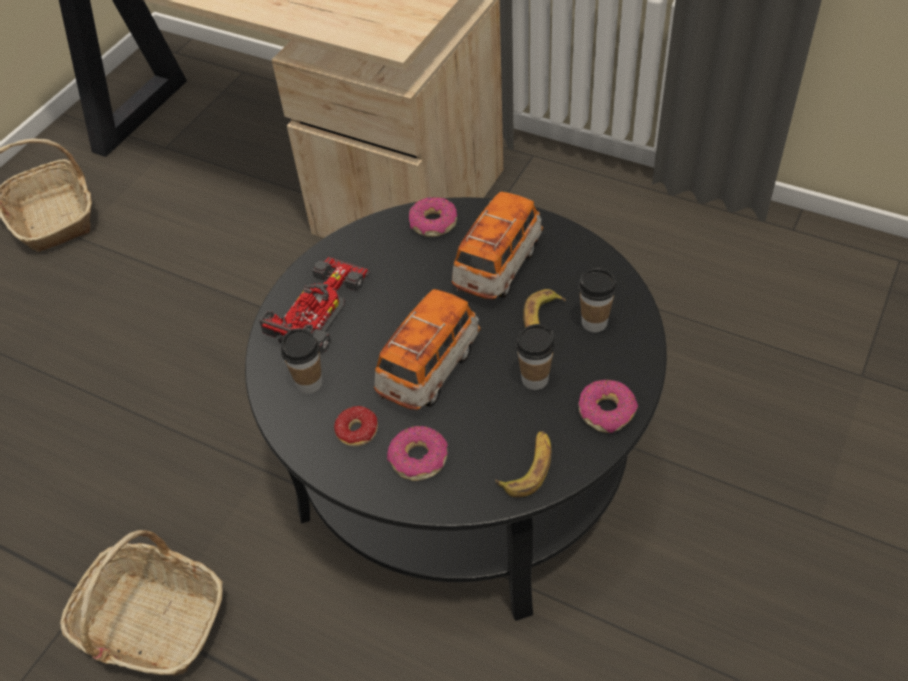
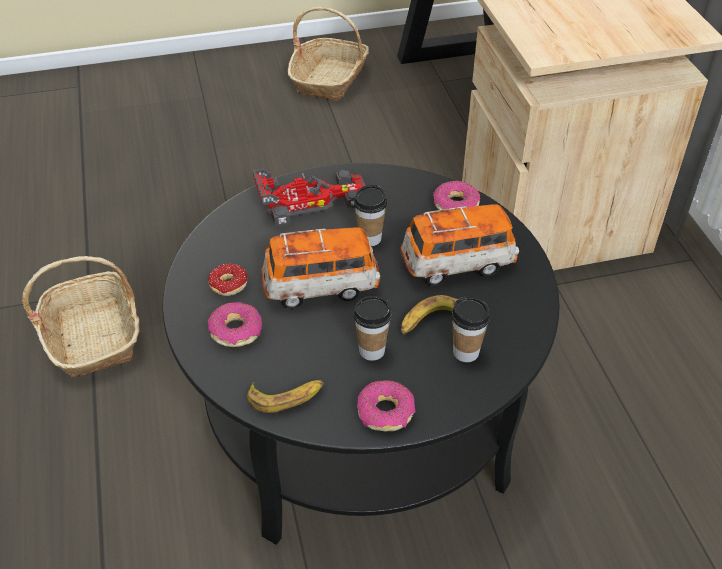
camera: 45 degrees right, 5 degrees down
(309, 383) = (245, 236): cup -> cup (370, 238)

